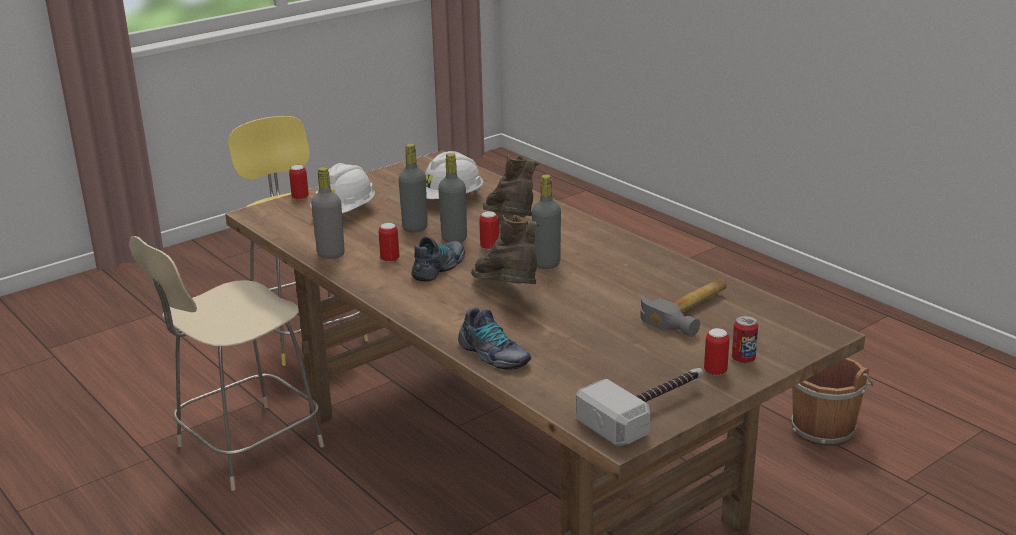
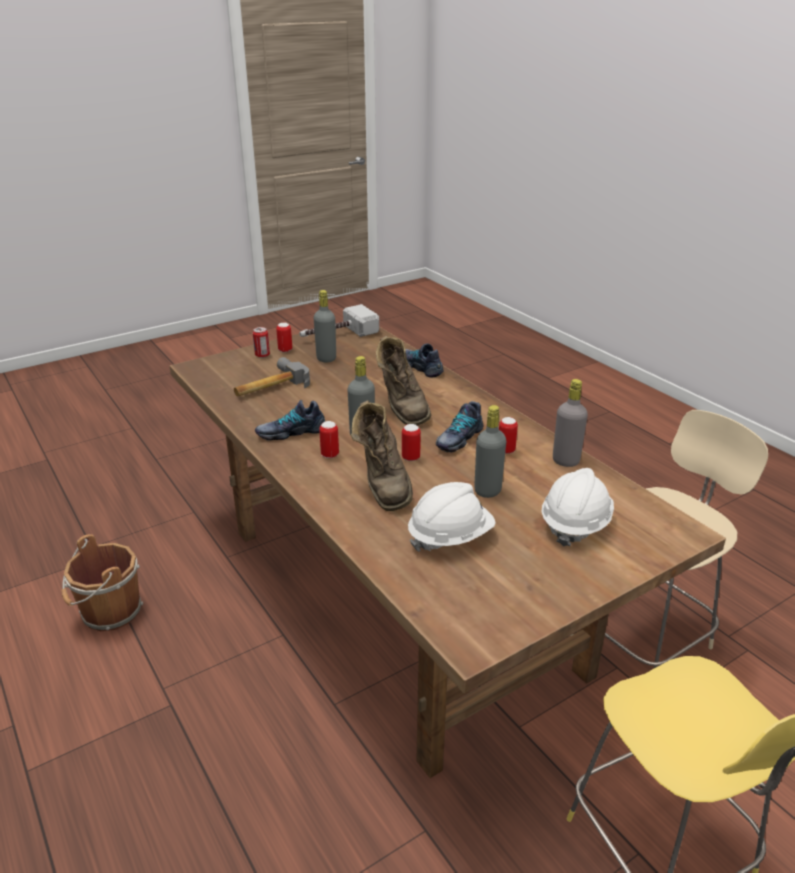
camera: 175 degrees left, 5 degrees up
(300, 198) = (646, 559): can -> can (330, 455)
(454, 238) = (445, 472): grey bottle -> grey bottle (326, 358)
(627, 262) = (290, 432): none -> shoe

